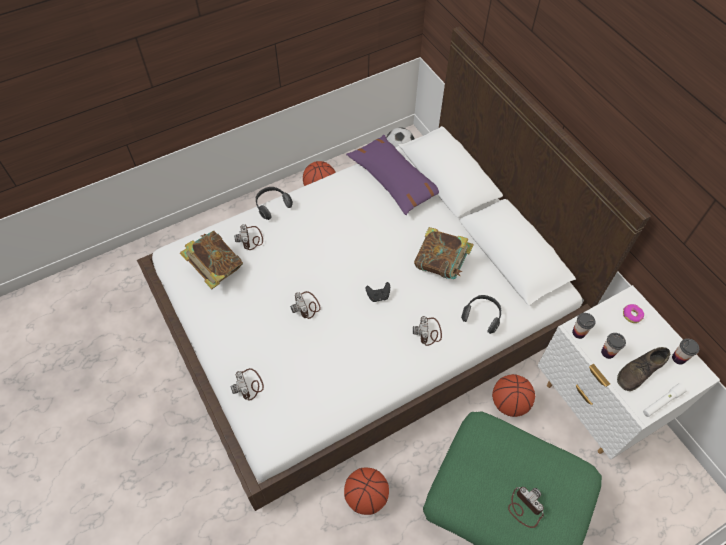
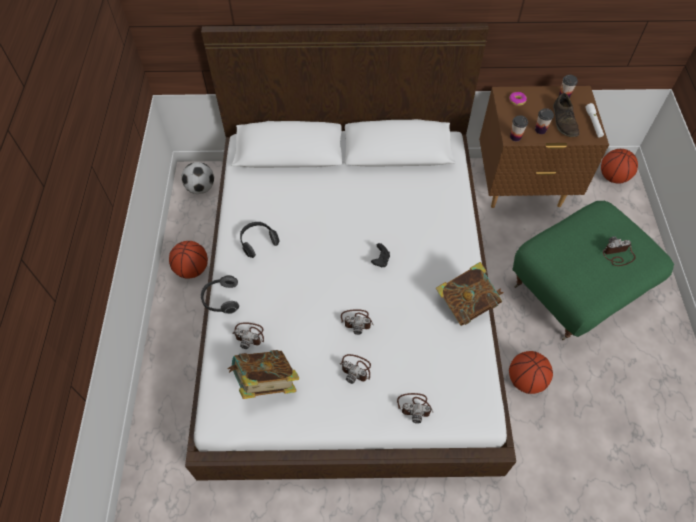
camera: 60 degrees left, 0 degrees up
(393, 180) = (264, 190): purple pillow -> none
(428, 332) = (437, 242): camera -> camera (356, 369)
(441, 265) = (377, 201): book -> book (466, 303)
(482, 316) = (443, 199): headphones -> headphones (258, 242)
(509, 403) = (493, 239): basketball -> basketball (613, 177)
(594, 405) = (522, 188): white nightstand -> brown nightstand

